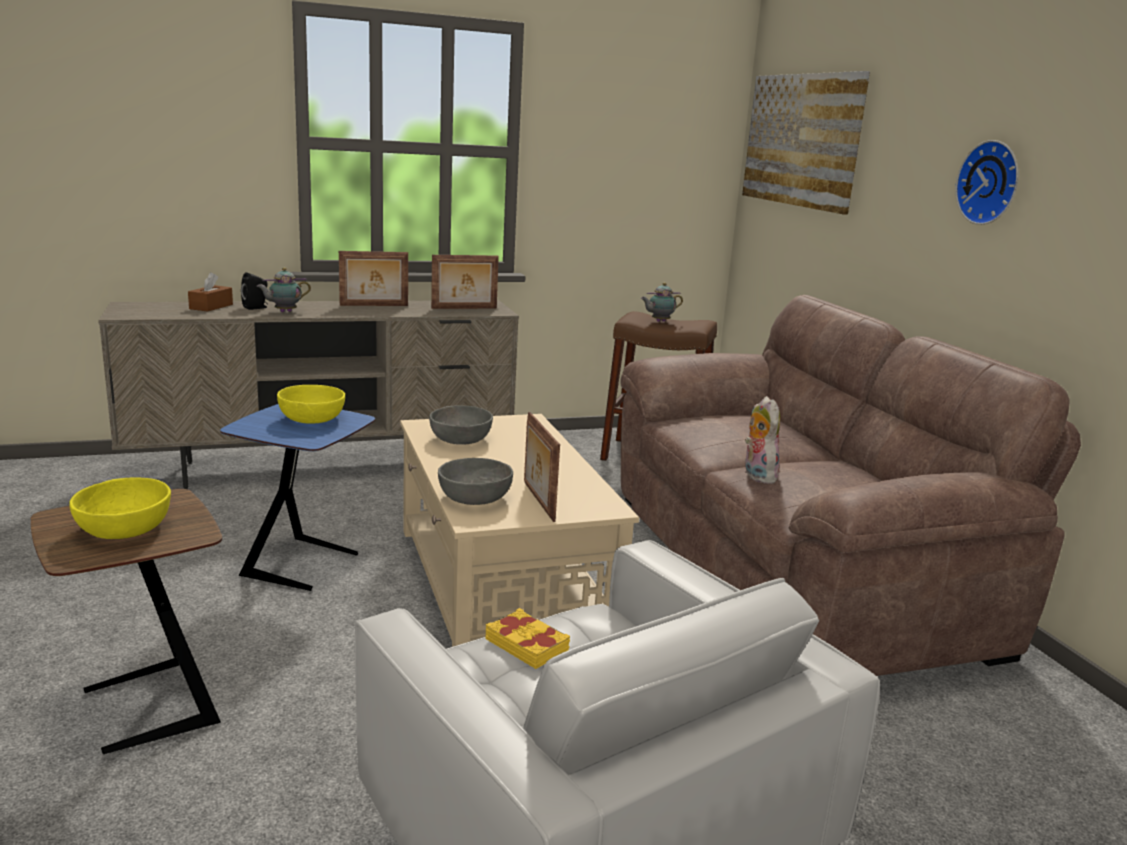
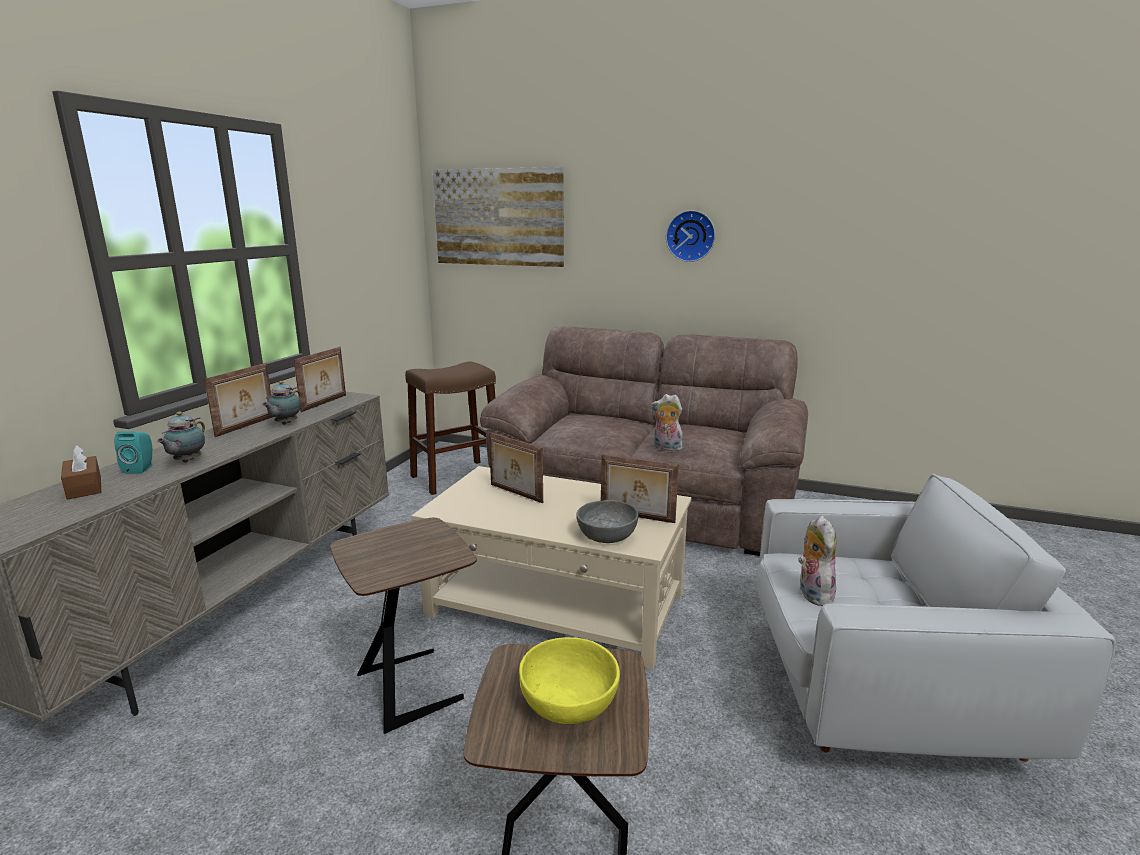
camera: 50 degrees left, 0 degrees up
(256, 307) = (141, 469): black speaker -> turquoise speaker
(305, 565) = (413, 686): blue side table -> brown side table
(312, 418) = (398, 542): yellow bowl -> none
(460, 439) = (489, 506): grey bowl -> none
(504, 441) = (515, 493): none -> picture frame
(527, 644) = (812, 594): yellow book -> plush toy
(659, 321) = (446, 371): teapot -> teapot (285, 424)

